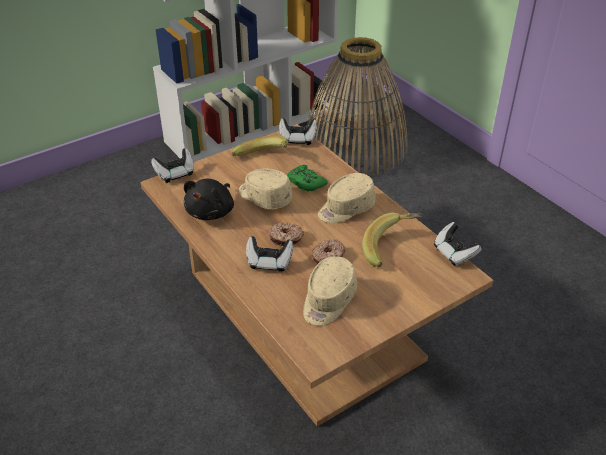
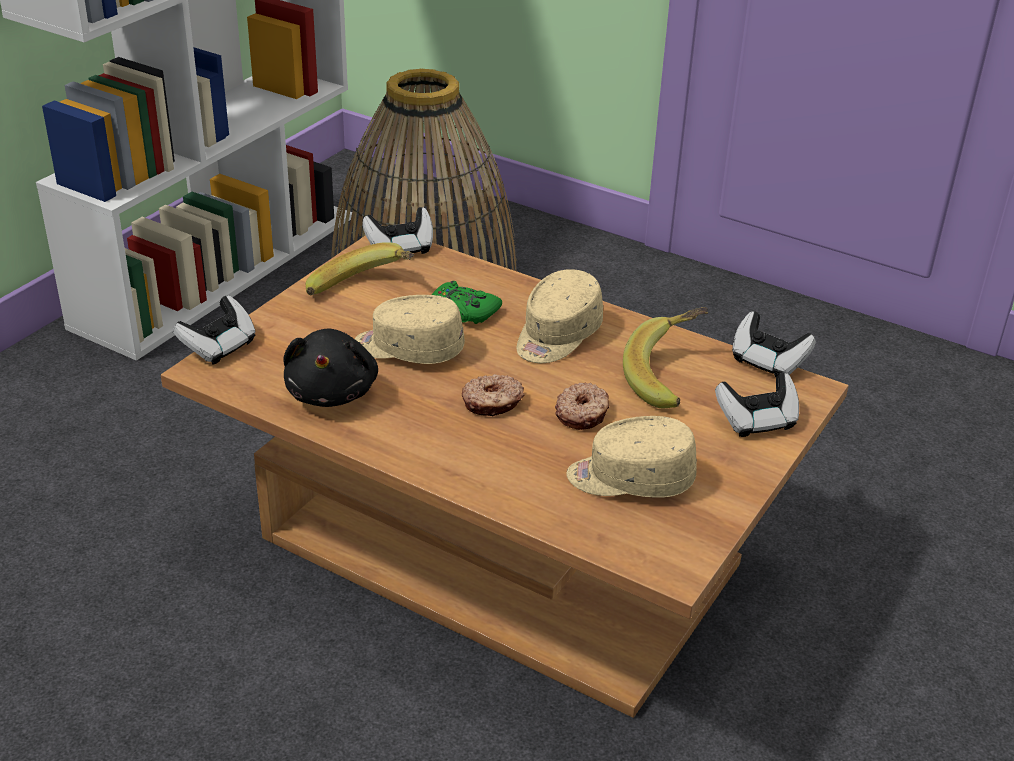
camera: 25 degrees left, 5 degrees down
(269, 262) = (491, 446): game controller -> game controller (756, 421)
(328, 301) = (630, 479): beige cap -> beige cap turned 90 degrees clockwise

